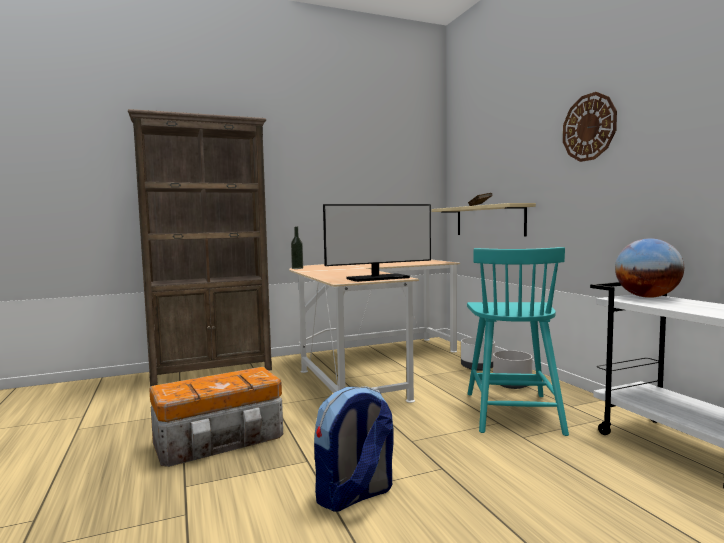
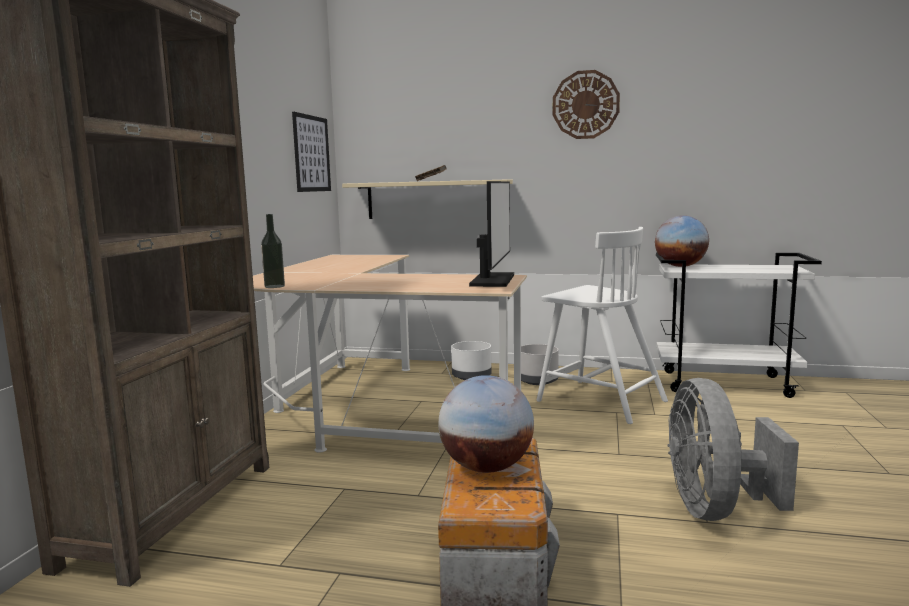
camera: 55 degrees left, 5 degrees up
(216, 380) = (486, 468): none -> globe
(354, 495) = (715, 509): backpack -> grey fan
(409, 189) = (311, 153): none -> picture
(512, 412) = (599, 400): turquoise chair -> white chair

